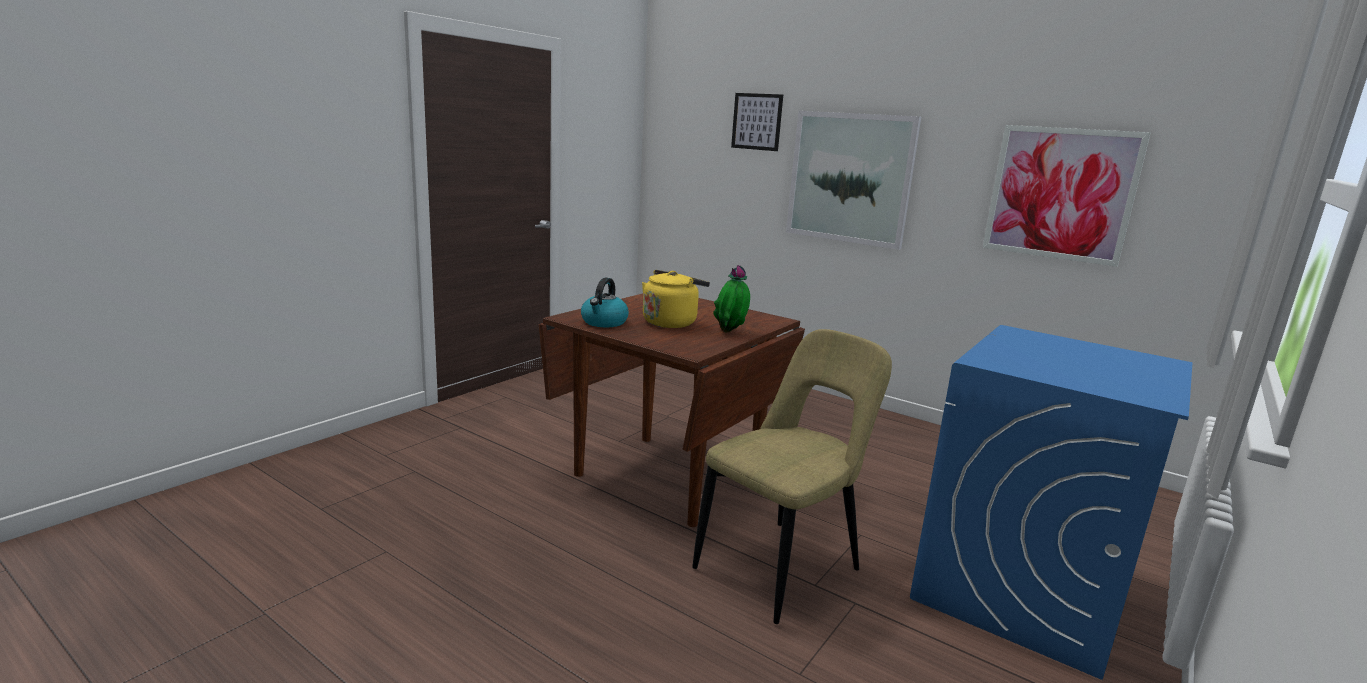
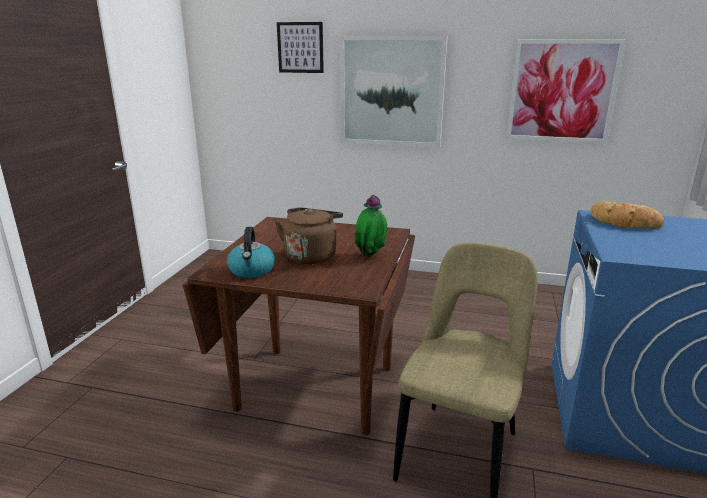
camera: 20 degrees left, 5 degrees up
(671, 322) = (311, 255): yellow kettle -> brown kettle
(1039, 341) = (624, 222): none -> bread

